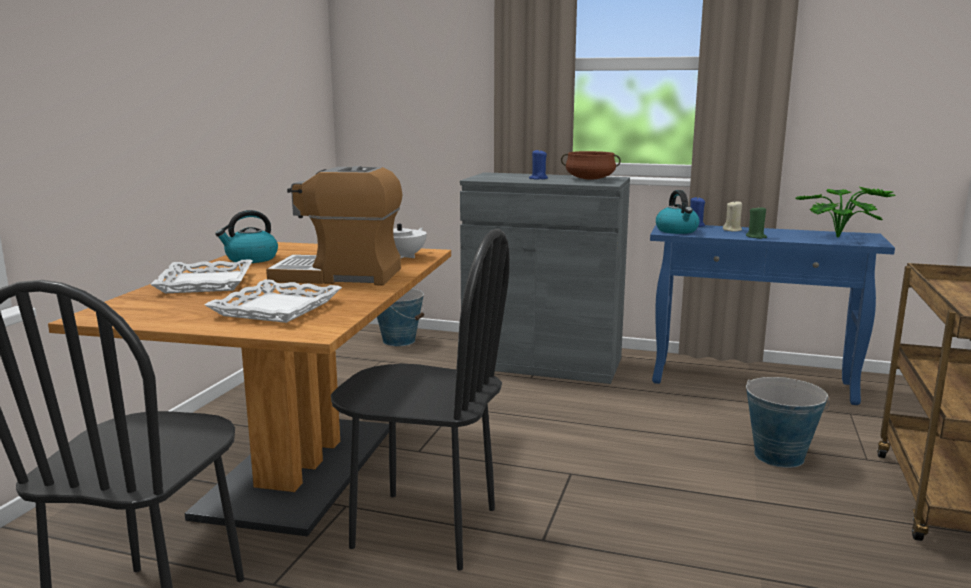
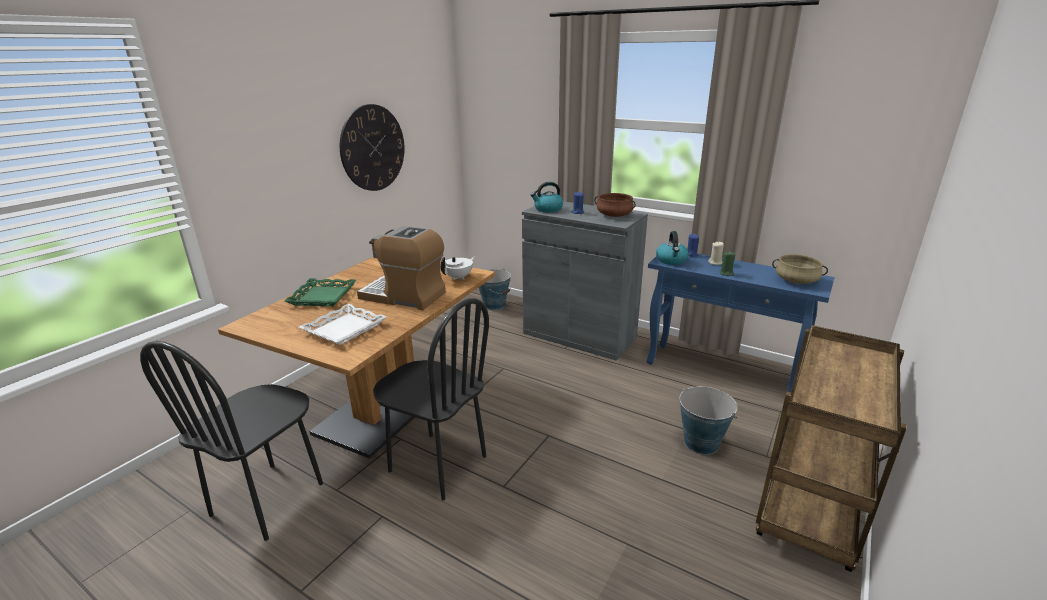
camera: 15 degrees right, 10 degrees up
(206, 283) = (323, 296): white tray -> green tray
(233, 92) = (373, 148): none -> wall clock
(251, 259) = (365, 272): kettle -> kettle (547, 209)
(843, 238) = (796, 281): potted plant -> beige cooking pot

